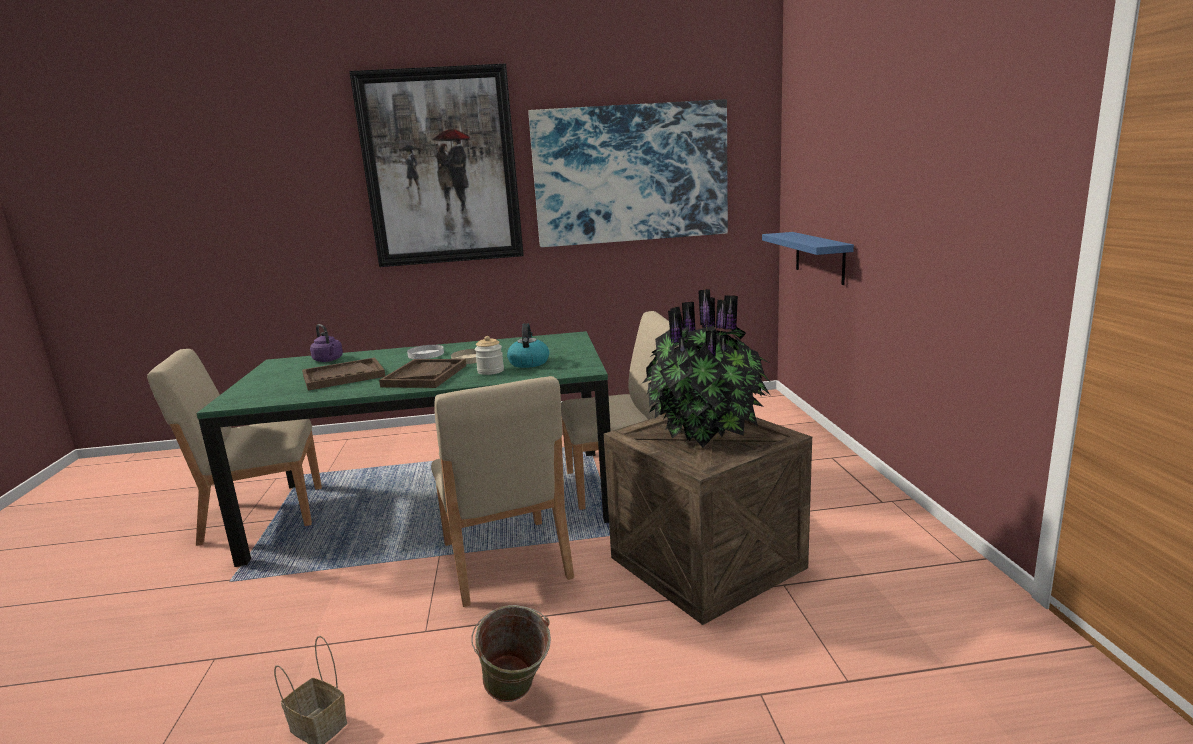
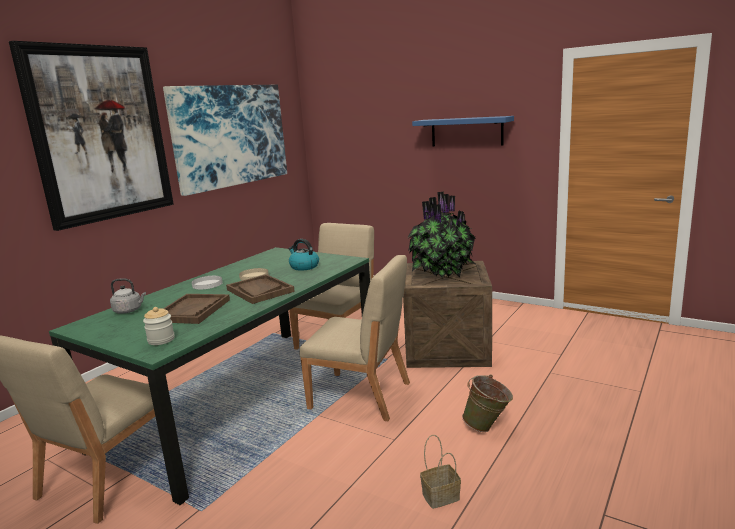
camera: 50 degrees left, 0 degrees up
(329, 360) = (129, 310): purple kettle -> grey kettle
(490, 371) = (296, 276): jar -> jar (161, 340)
(819, 257) = (360, 181): blue shelf -> blue shelf (466, 131)

